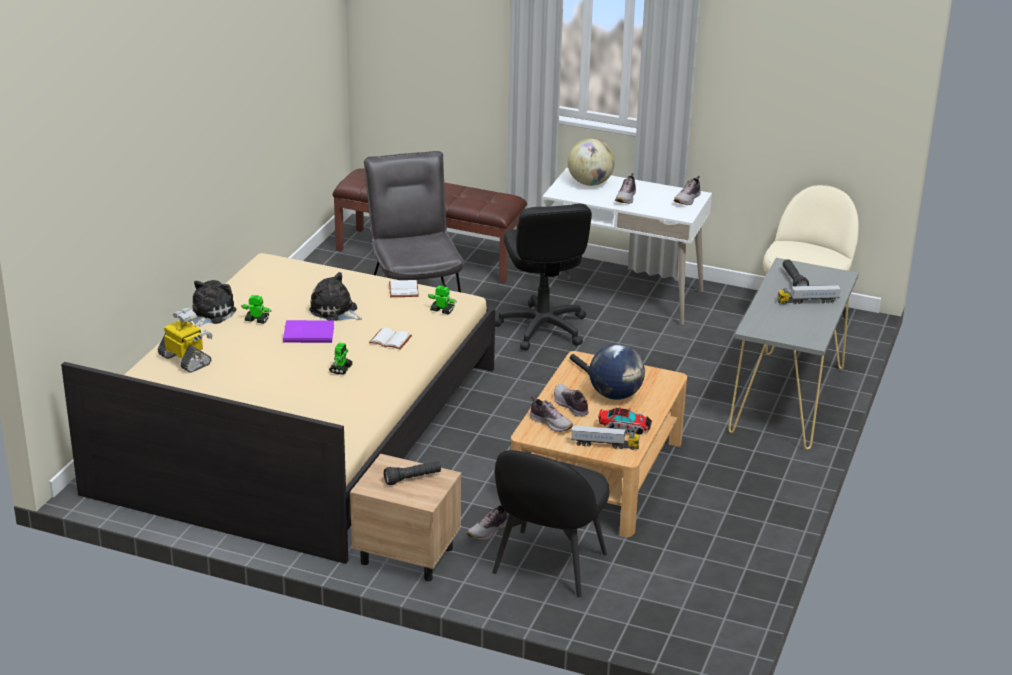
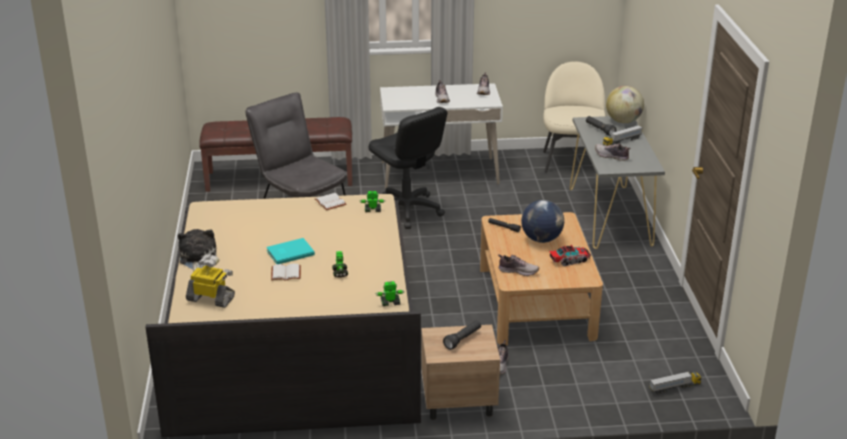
camera: 25 degrees left, 0 degrees up
(256, 320) = (239, 253): toy robot -> toy robot (390, 303)
(308, 333) = (289, 252): purple book -> turquoise book
(335, 311) = (294, 231): plush toy -> none
(391, 340) = (356, 241): white book -> white book (286, 273)
(548, 565) = (562, 377): black chair -> none
(570, 406) = (519, 255): shoe -> shoe (611, 156)
(590, 183) = (407, 94): globe -> globe (623, 121)
(604, 445) = (568, 276): toy truck -> toy truck (674, 388)

